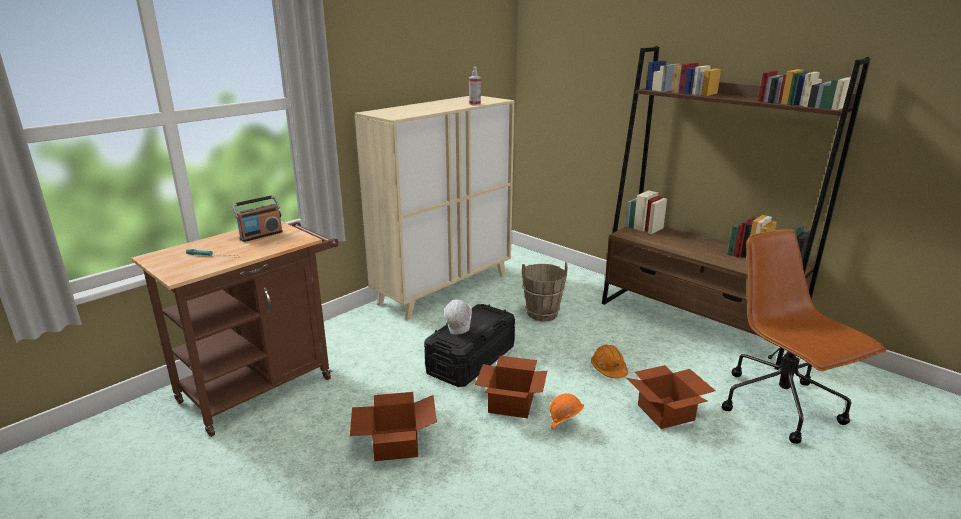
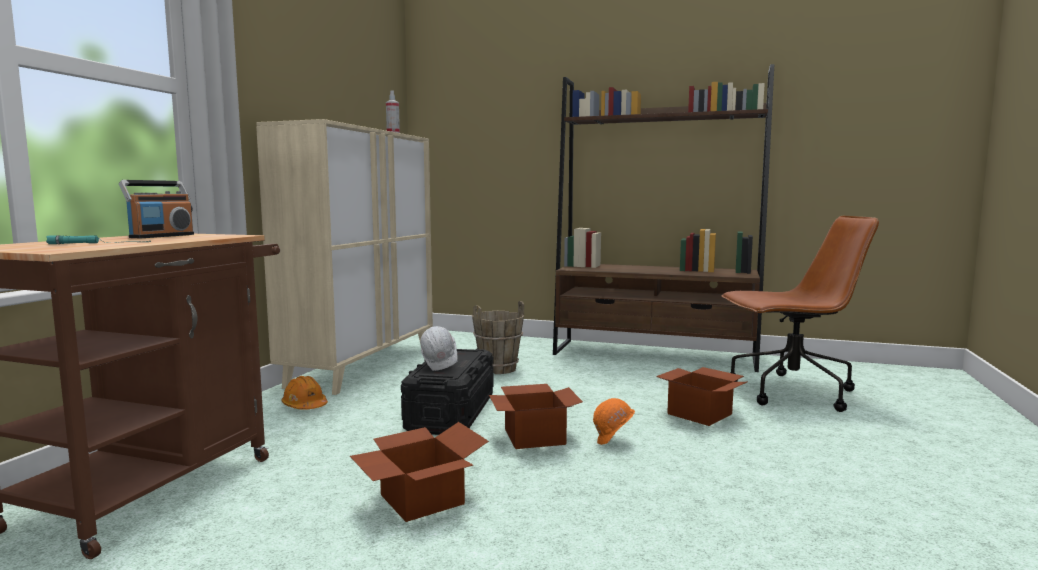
camera: 25 degrees left, 15 degrees down
(608, 369) = (610, 395): orange hard hat -> orange hard hat (305, 406)
(781, 406) = (790, 392): brown office chair -> brown office chair turned 135 degrees clockwise

